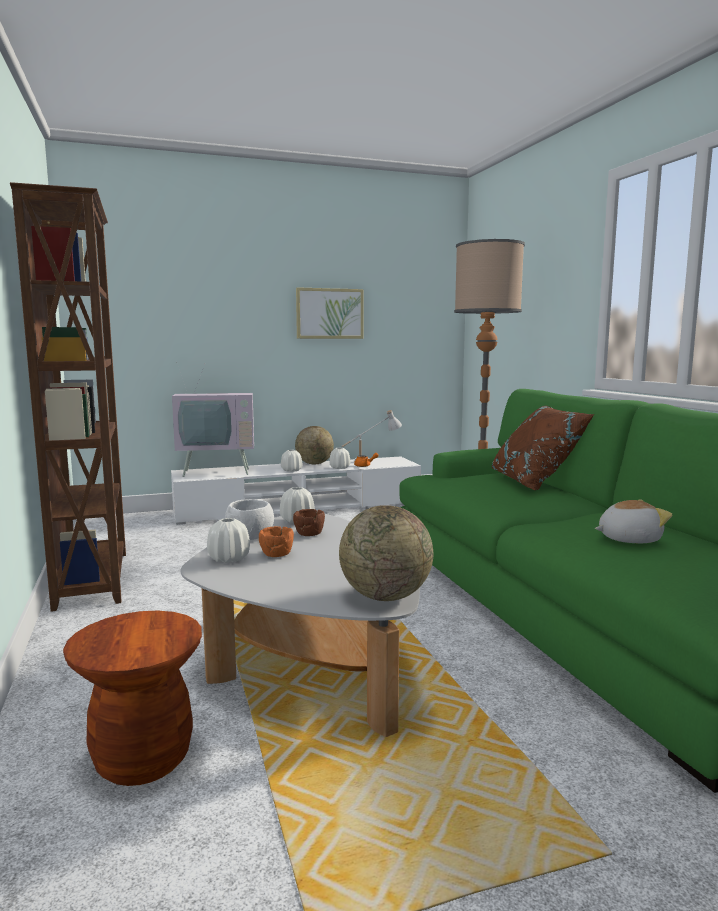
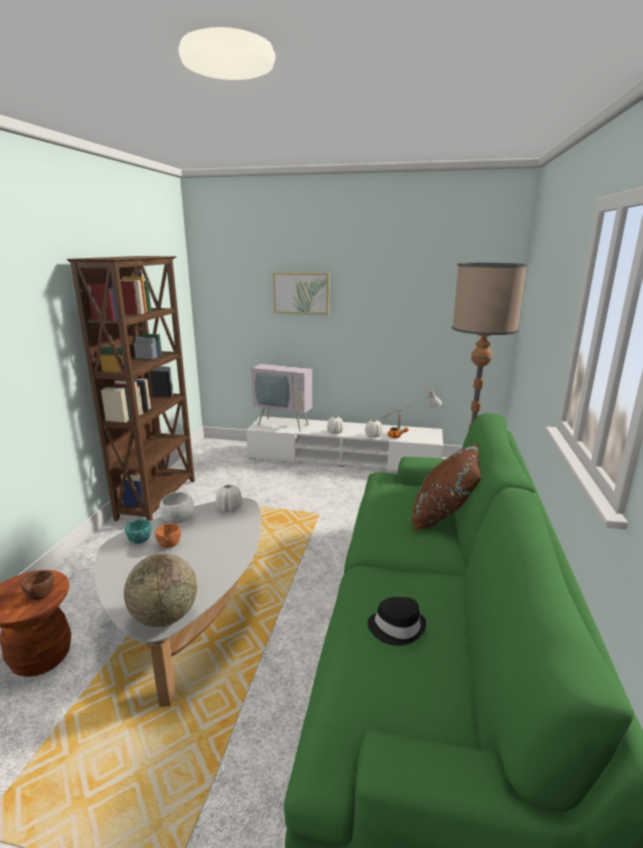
camera: 30 degrees right, 10 degrees up
(229, 559) = (139, 540): white vase -> turquoise bowl
(309, 534) = (216, 526): brown bowl -> brown bowl (40, 594)
(314, 464) = (361, 426): globe -> none
(329, 313) = (385, 304): picture -> picture (301, 293)
(628, 539) = (397, 627): plush toy -> black hat

